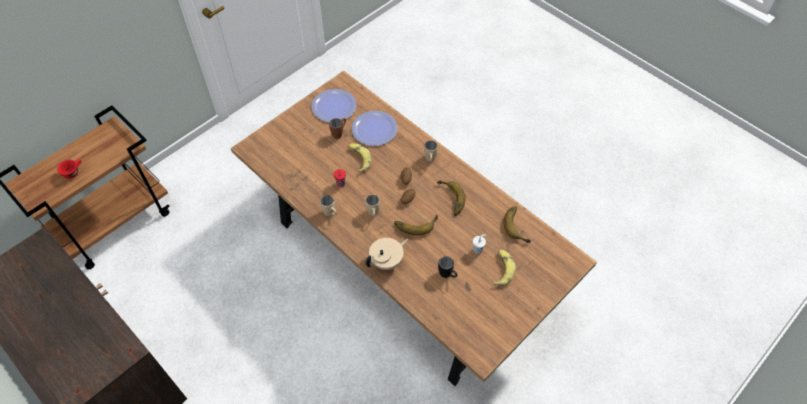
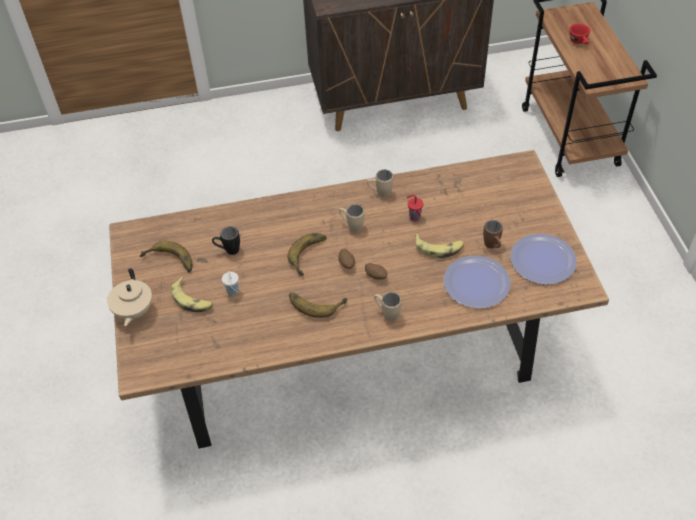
camera: 125 degrees right, 5 degrees down
(387, 261) = (286, 212): beige teapot -> beige teapot (133, 311)
(519, 225) = (227, 348): banana -> banana (168, 262)

